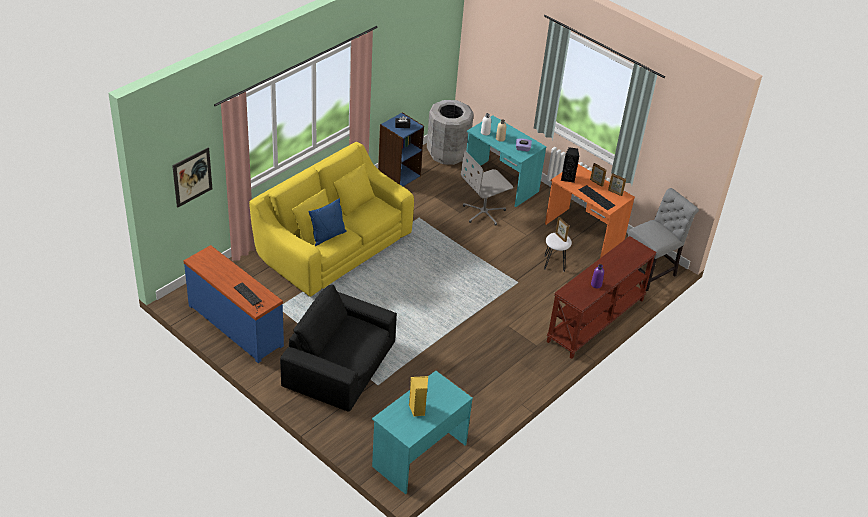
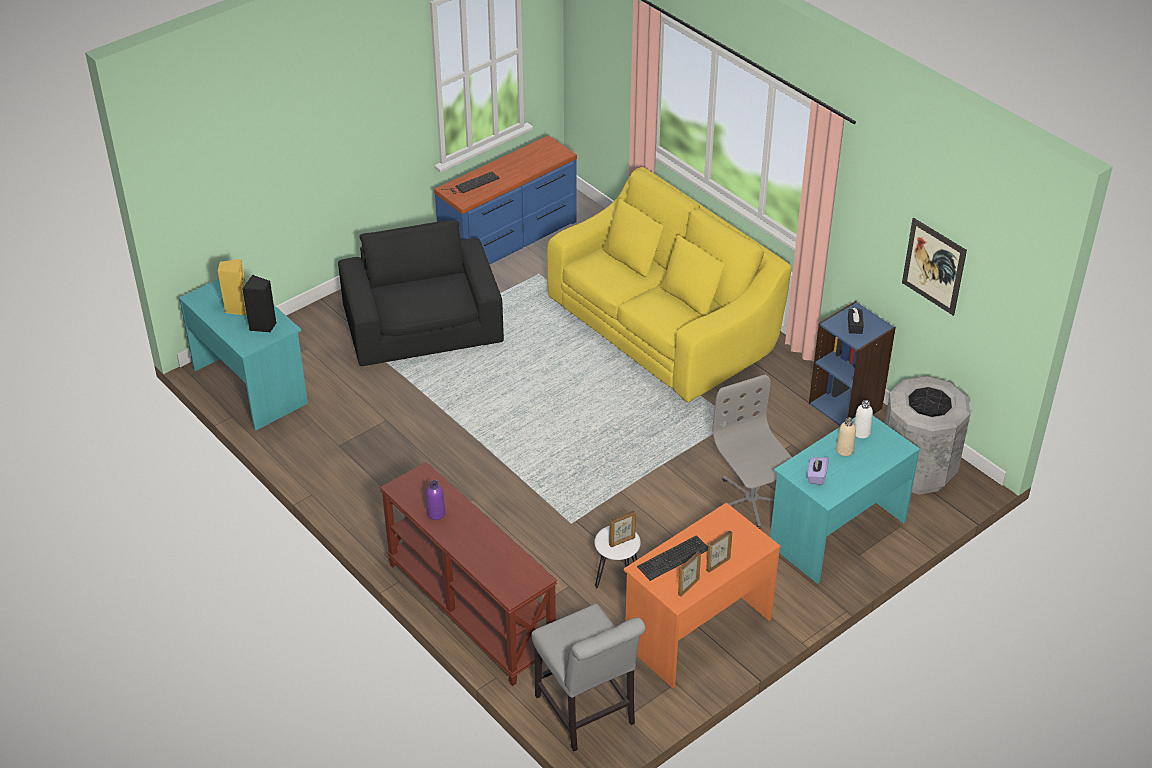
camera: 100 degrees right, 0 degrees up
(192, 177) = (611, 68): picture -> picture (934, 266)
(328, 236) = (615, 270): blue pillow -> none
(340, 364) = (423, 325): black armchair -> black armchair turned 45 degrees counterclockwise
(568, 178) = (731, 526): black speaker -> black speaker (263, 326)

